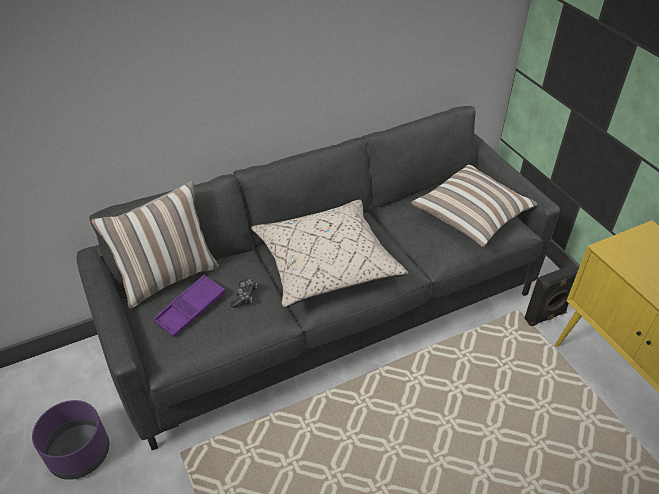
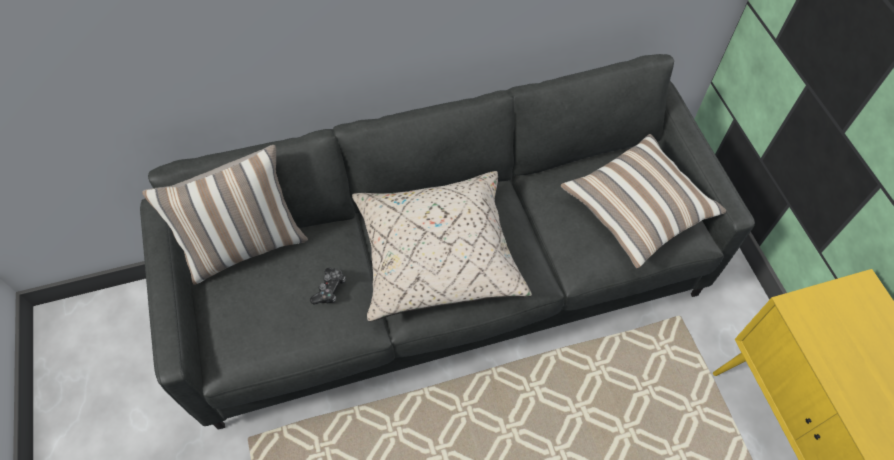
camera: 10 degrees right, 15 degrees up
(80, 454) = (141, 420): purple planter -> none
(190, 309) = (263, 297): purple tray -> none
(545, 317) = (712, 331): black speaker -> none

